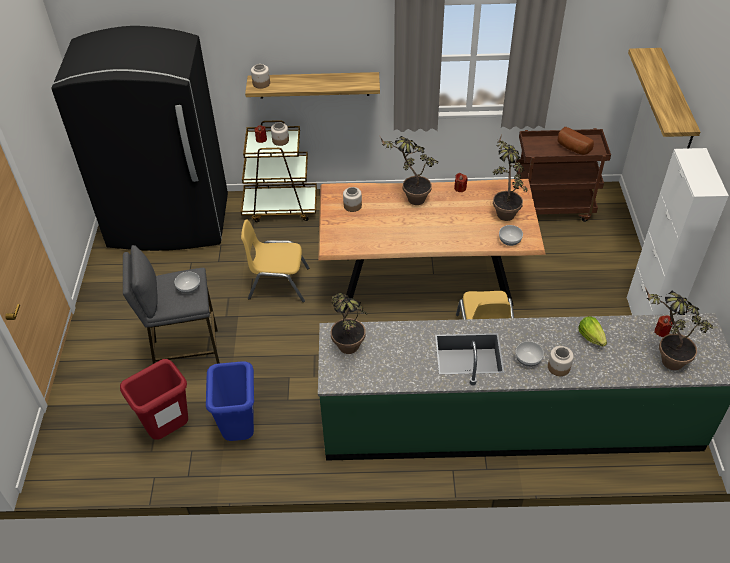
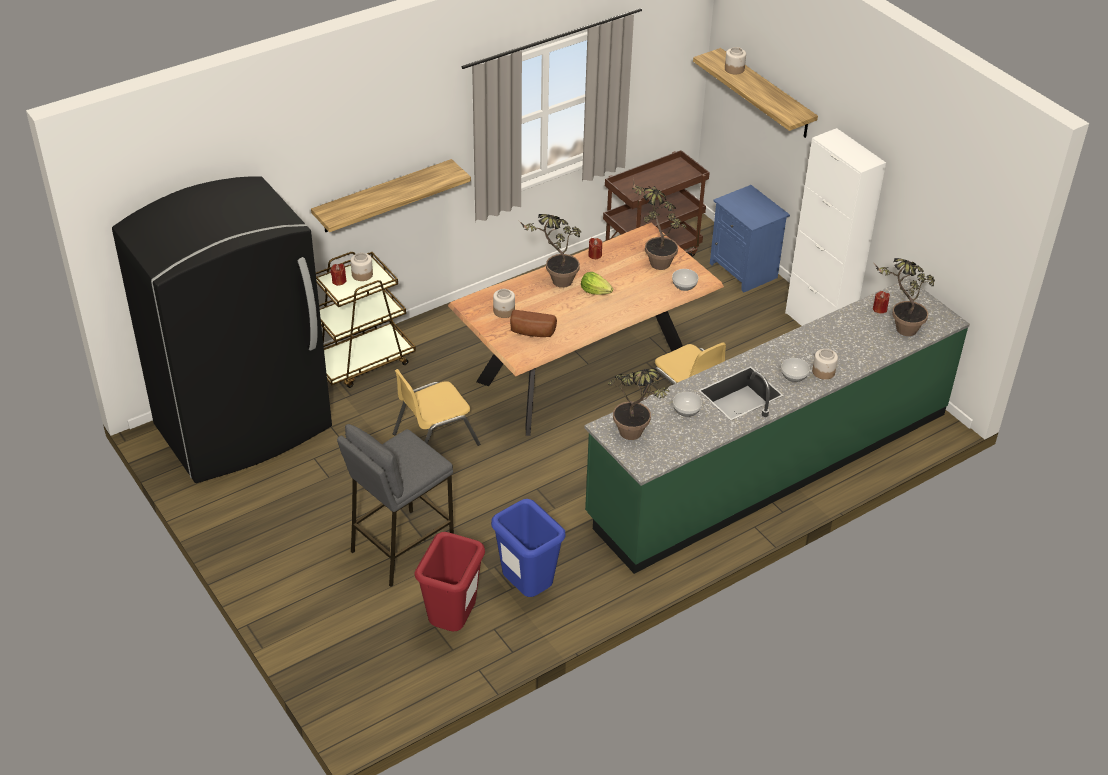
camera: 35 degrees left, 5 degrees down
(189, 288) = (415, 452): bowl -> bowl (687, 411)
(261, 83) = (336, 211): jar -> jar (734, 69)
(572, 148) = (665, 179): bread -> bread (532, 333)
(591, 337) = (828, 337): lettuce -> lettuce (595, 291)
(619, 249) = (744, 271): none -> blue nightstand

